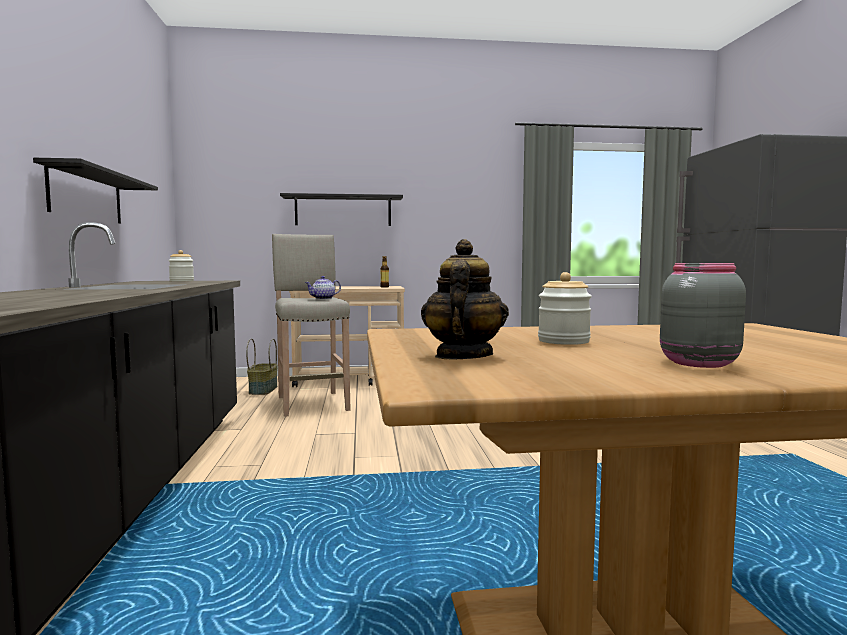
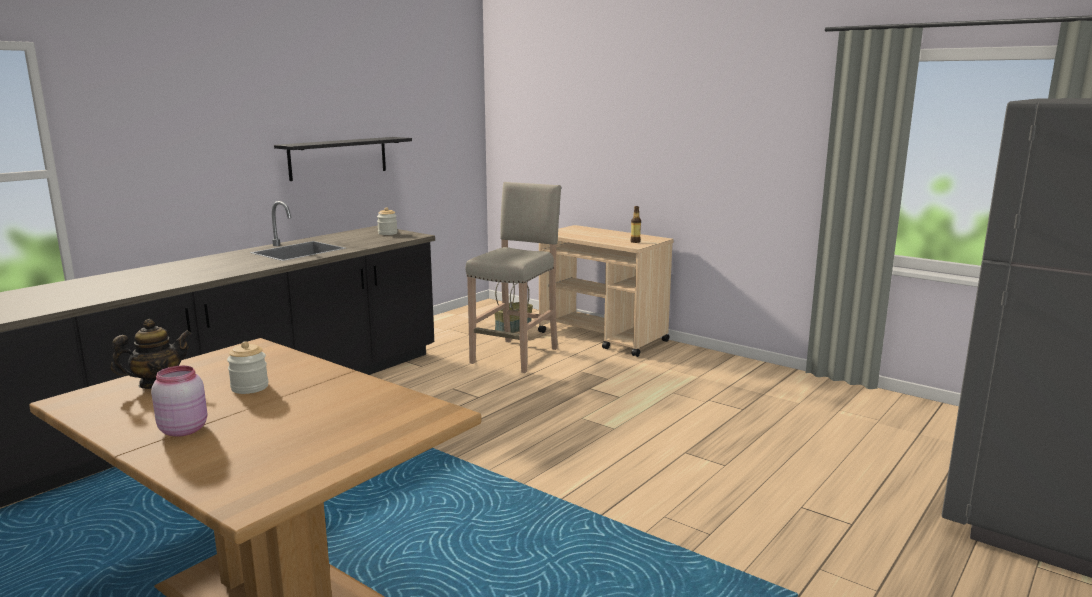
camera: 45 degrees right, 10 degrees up
(323, 298) = (512, 258): teapot -> none
(343, 211) = (621, 144): black shelf -> none
(696, 363) = (183, 429): grey jar -> pink jar

